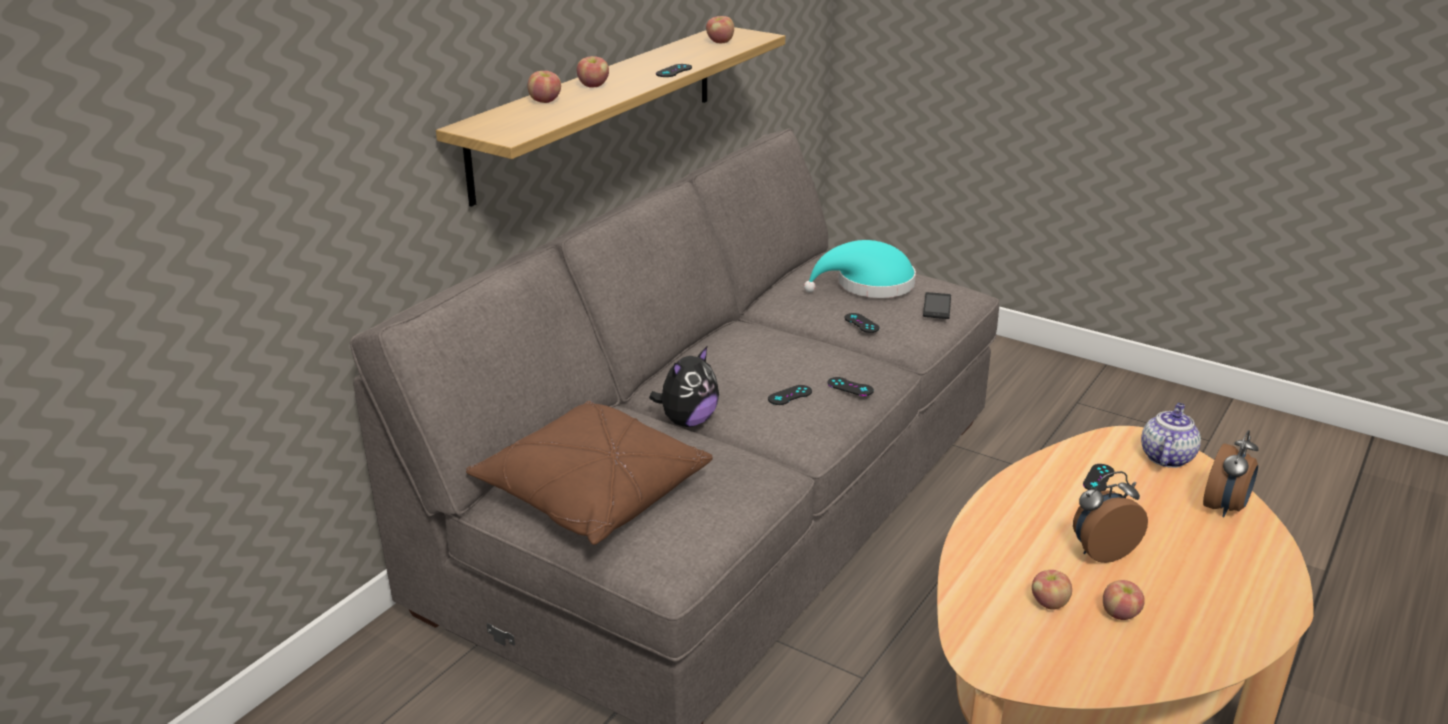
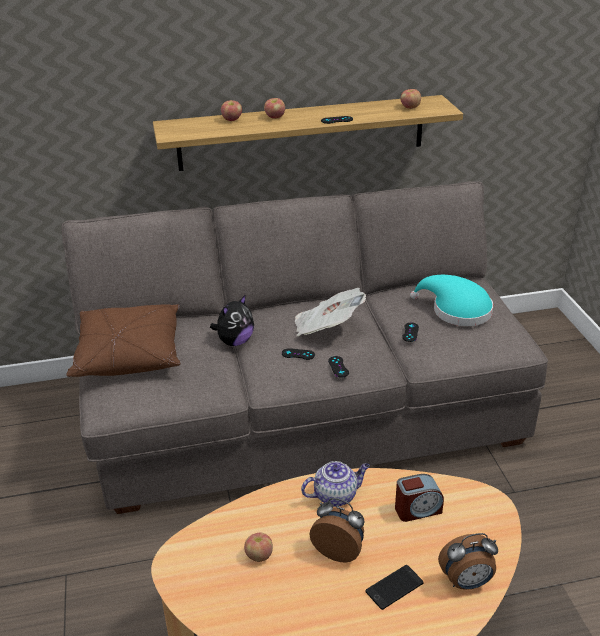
camera: 45 degrees right, 5 degrees up
(687, 421) = (235, 341): plush toy -> plush toy turned 45 degrees counterclockwise
(773, 357) = (327, 328): none -> newspaper
(937, 306) = (477, 344): phone -> phone (394, 587)
(1098, 478) = (417, 509): black game controller -> alarm clock
(1120, 614) = (284, 590): apple -> none
(1166, 457) = (488, 526): teapot -> teapot (336, 495)

